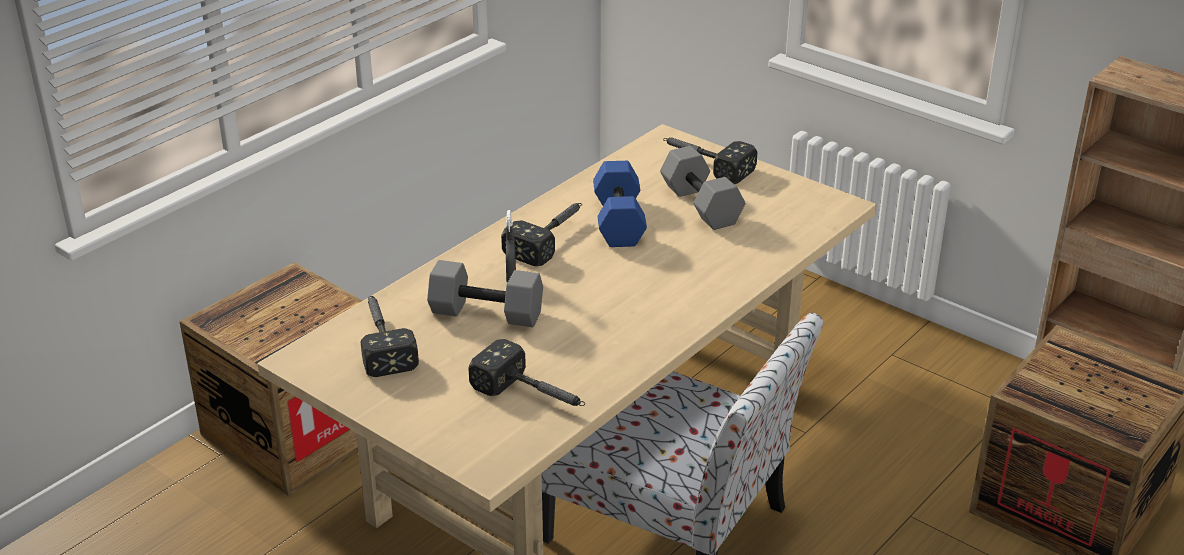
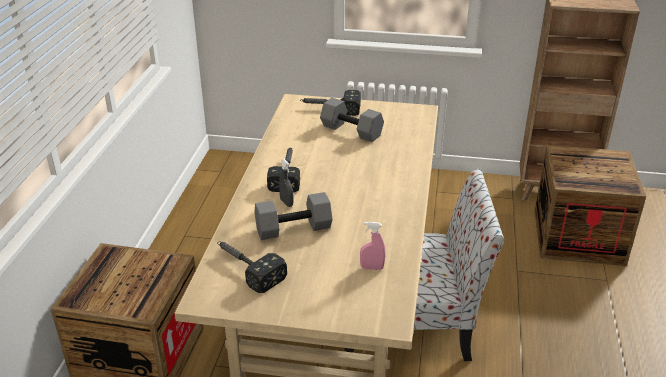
camera: 30 degrees left, 0 degrees up
(533, 396) = (372, 268): hammer -> pink spray bottle
(617, 221) = (315, 152): blue dumbbell -> none

